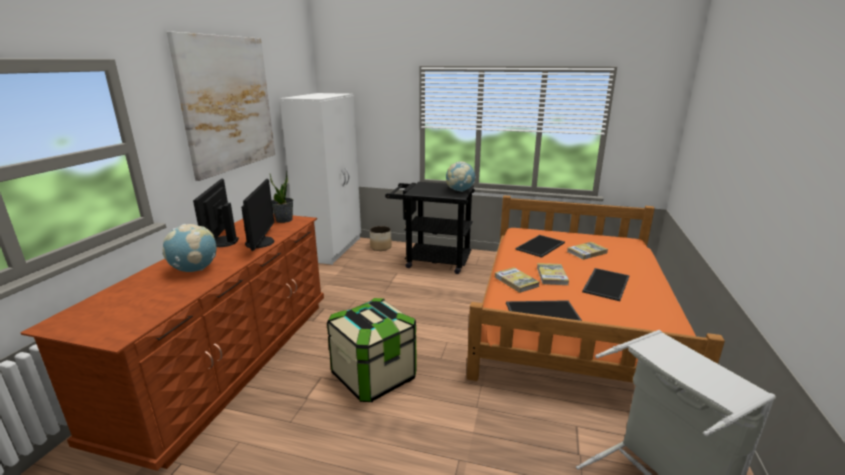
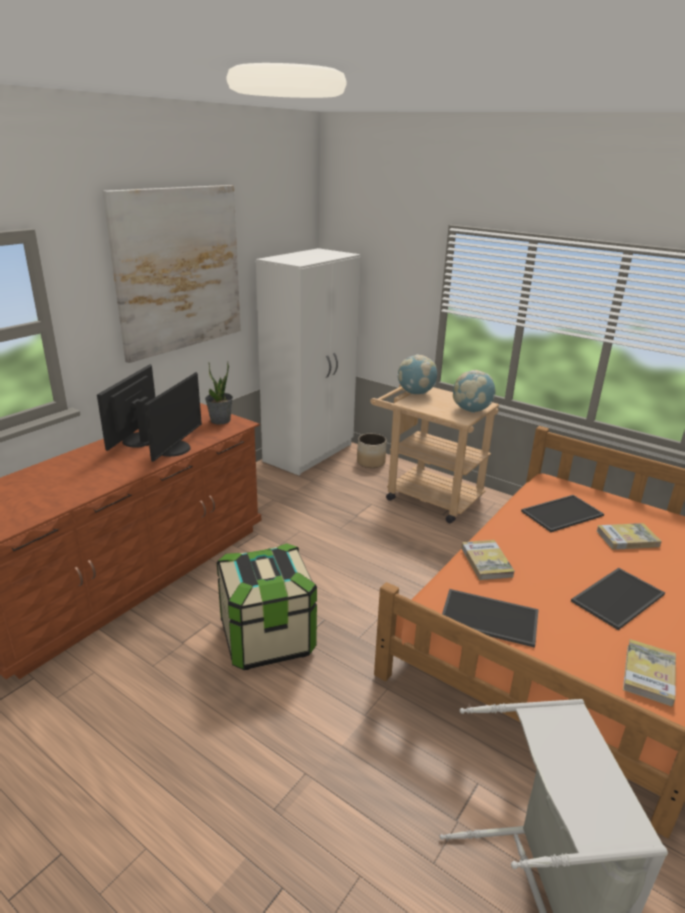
camera: 20 degrees right, 5 degrees up
(195, 269) = (88, 472): globe -> globe (416, 393)
(431, 260) = (426, 495): black cart -> beige cart
(551, 276) = (544, 565): book -> book (648, 674)

